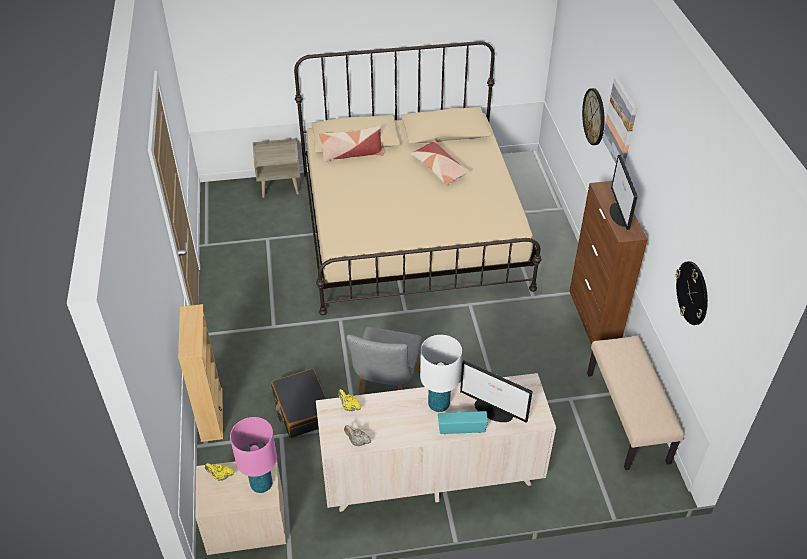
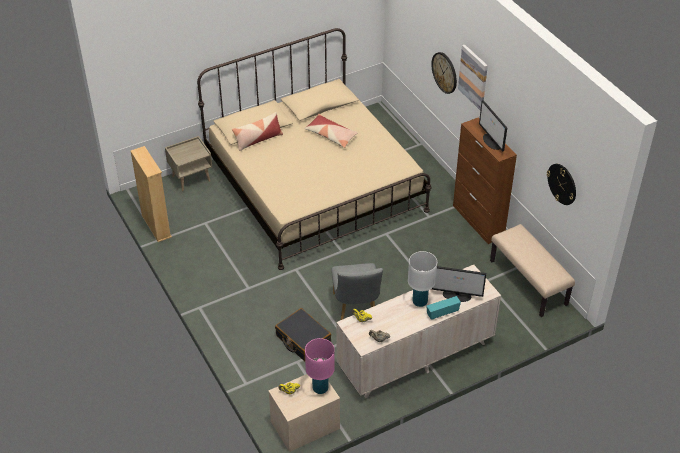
camera: 20 degrees left, 0 degrees up
(211, 414) = (238, 362): beige bookcase -> beige bookcase (156, 226)

